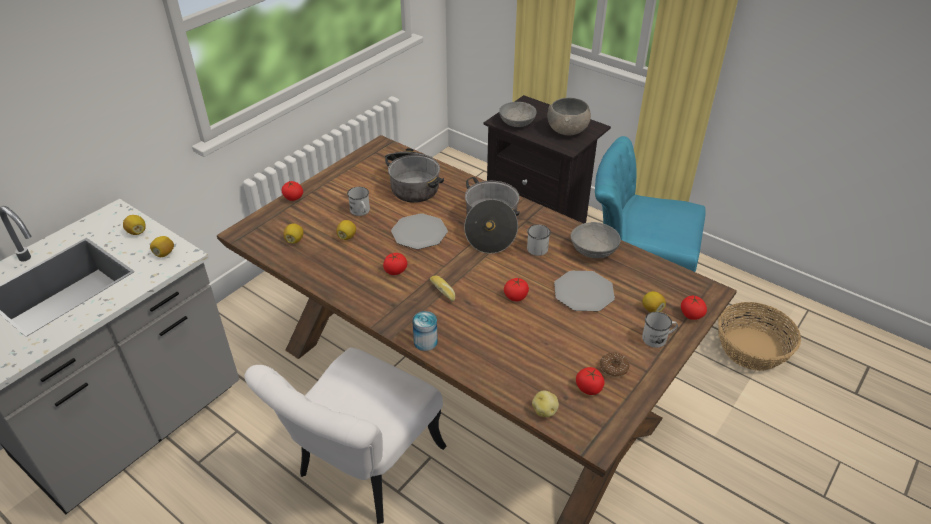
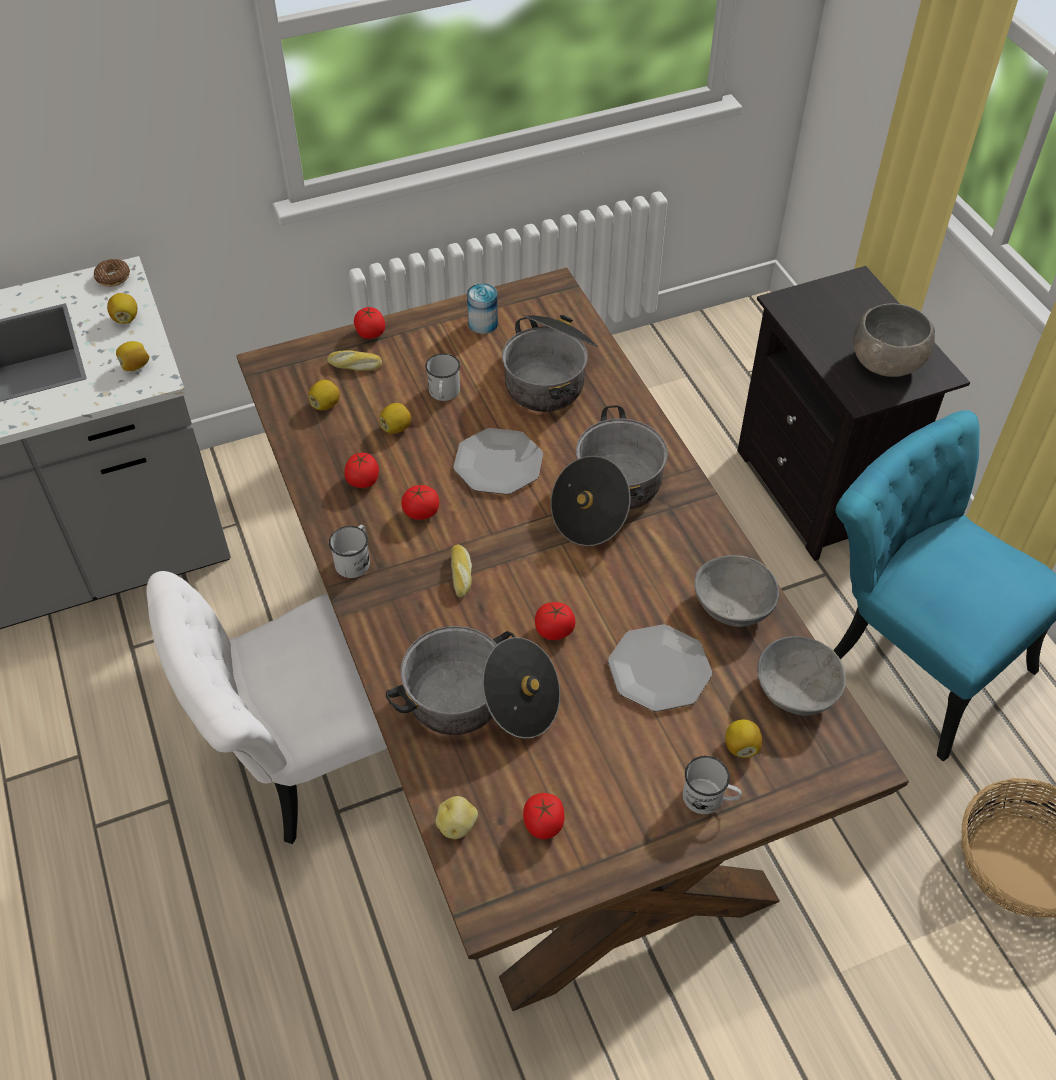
camera: 30 degrees right, 10 degrees up
(297, 216) = (354, 366): none -> bread
(425, 342) = (380, 642): can -> can (483, 324)
(505, 346) = (479, 702): none -> cooking pot
(517, 122) = (812, 316): grey bowl -> grey bowl (797, 689)
(536, 247) = (649, 560): white mug -> white mug (355, 560)
(613, 368) = (603, 811): donut -> donut (113, 277)
(691, 315) = (795, 786): tomato -> tomato (363, 480)

